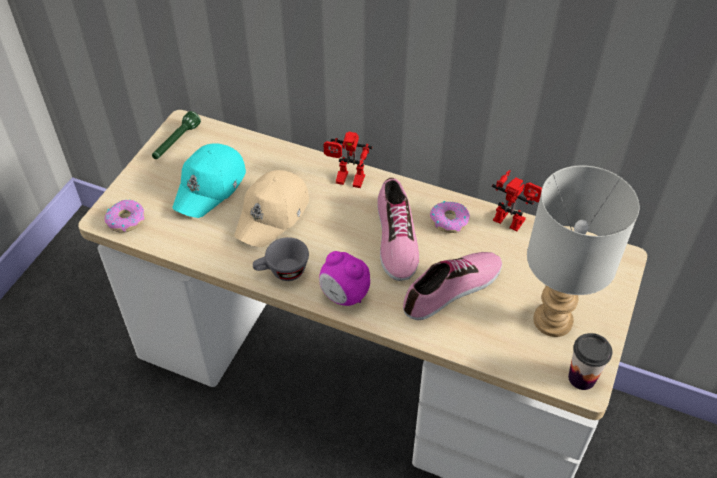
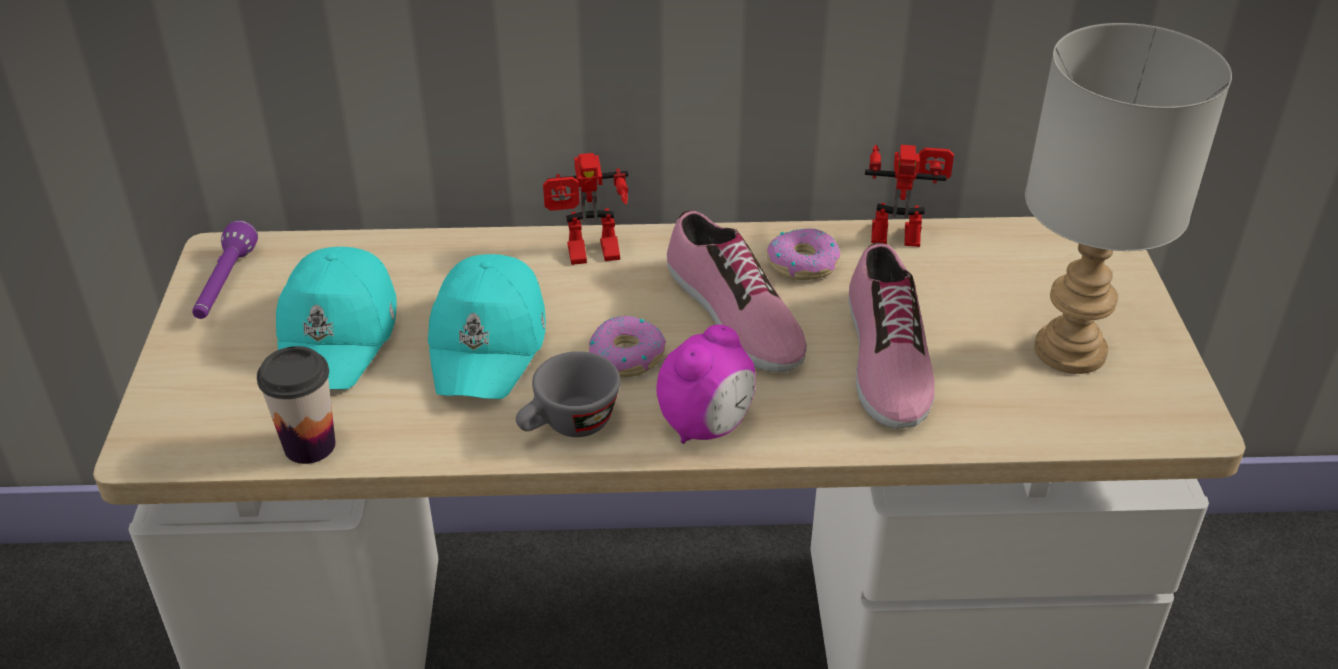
camera: 25 degrees left, 10 degrees down
(126, 220) = (197, 438): donut -> donut (626, 356)
(176, 142) = (225, 285): green flashlight -> purple flashlight
(273, 214) = (490, 342): beige cap -> turquoise cap
(344, 296) = (707, 426): alarm clock -> alarm clock turned 60 degrees counterclockwise
(453, 290) = (883, 358): shoe -> shoe turned 150 degrees clockwise
(582, 378) = (1176, 415): cup -> cup (309, 445)

